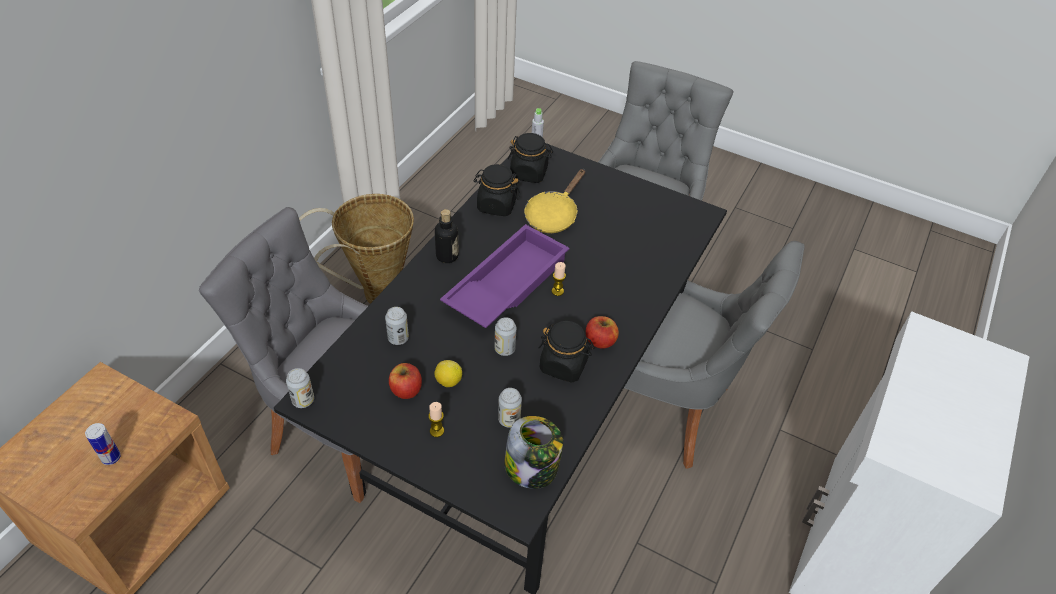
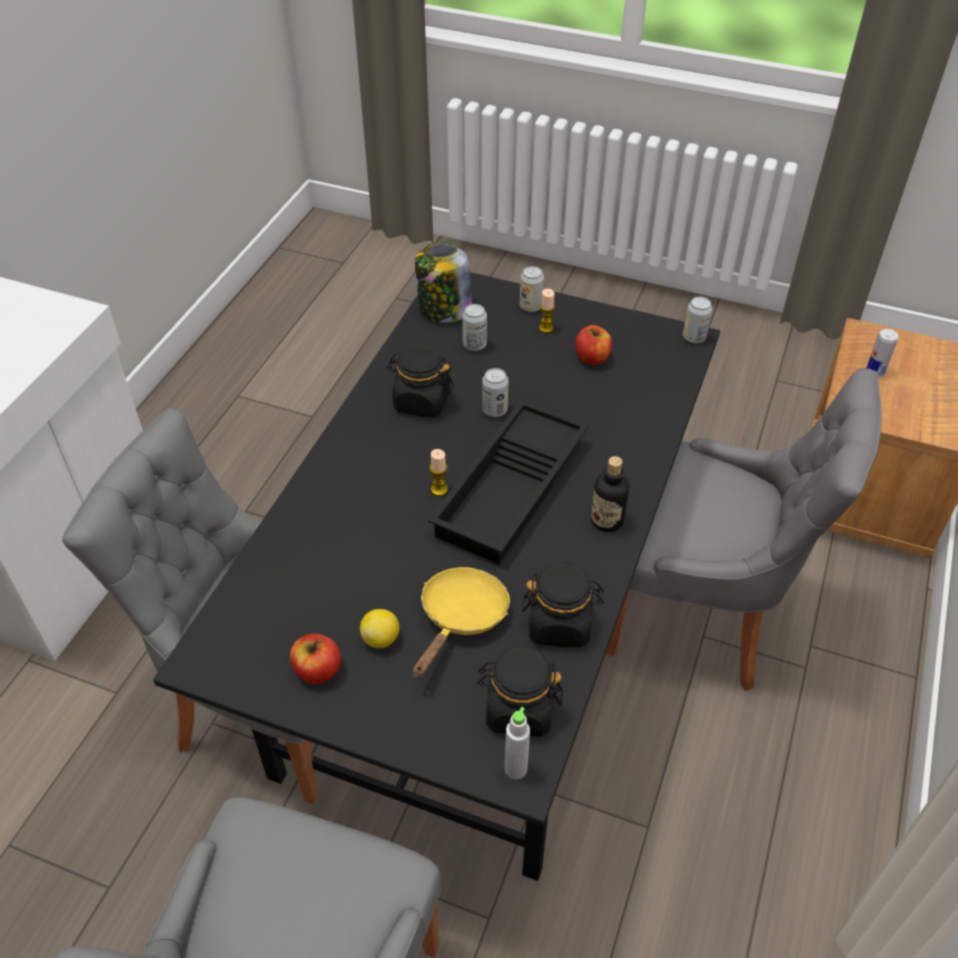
camera: 175 degrees right, 0 degrees up
(373, 298) = (764, 831): basket -> none
(398, 338) = (625, 406): can -> can (530, 306)
(448, 381) = (550, 370): lemon -> lemon (381, 639)
(505, 283) = (513, 490): purple tray -> black tray
(600, 341) = (378, 433): apple -> apple (317, 670)

